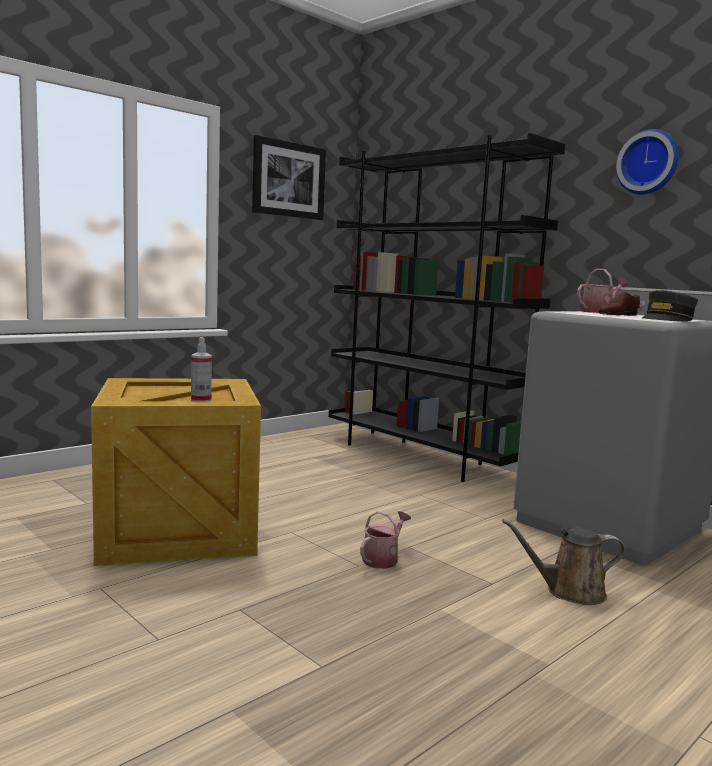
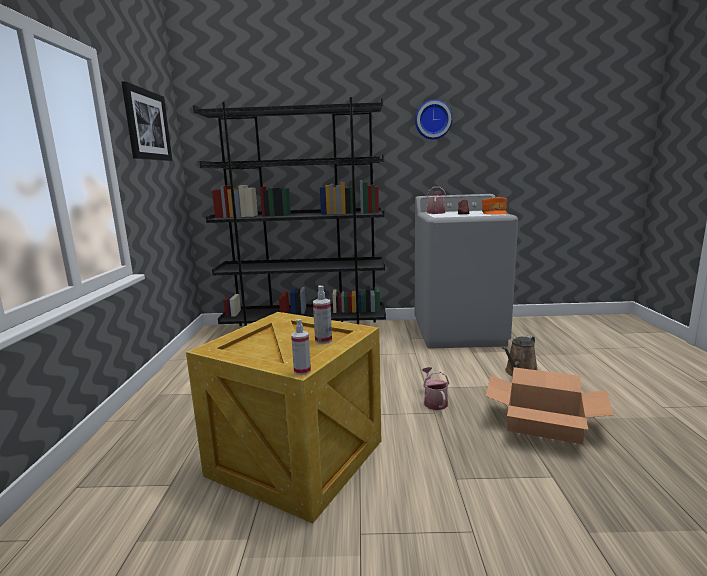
camera: 45 degrees left, 5 degrees up
(109, 403) = (302, 371): none -> spray bottle
(447, 636) = (543, 423): none -> cardboard box
(667, 320) = (494, 213): grey cap -> orange cap

